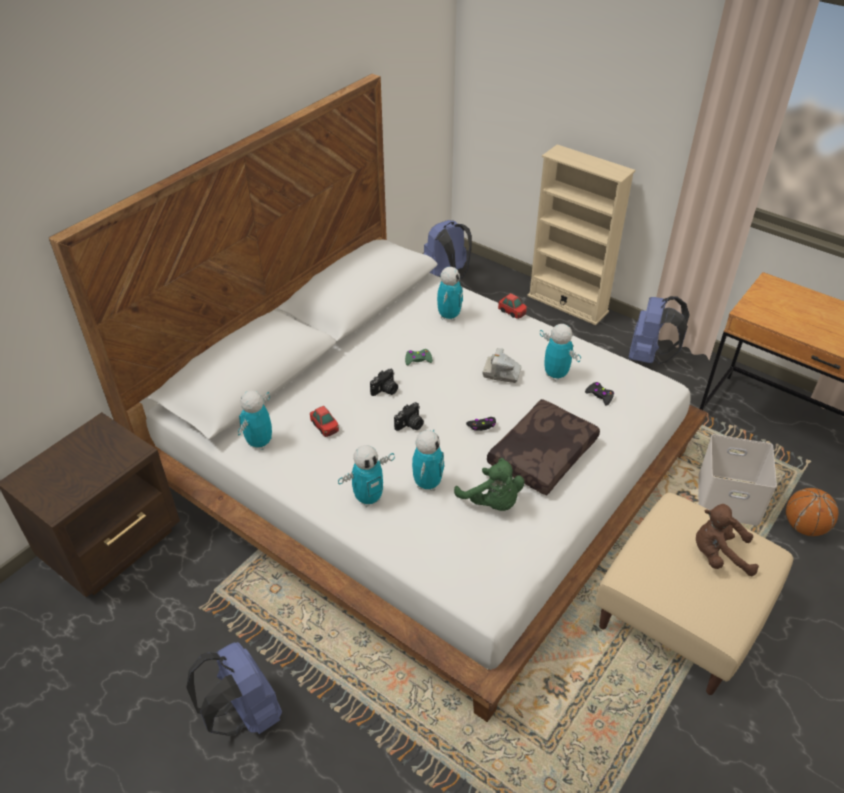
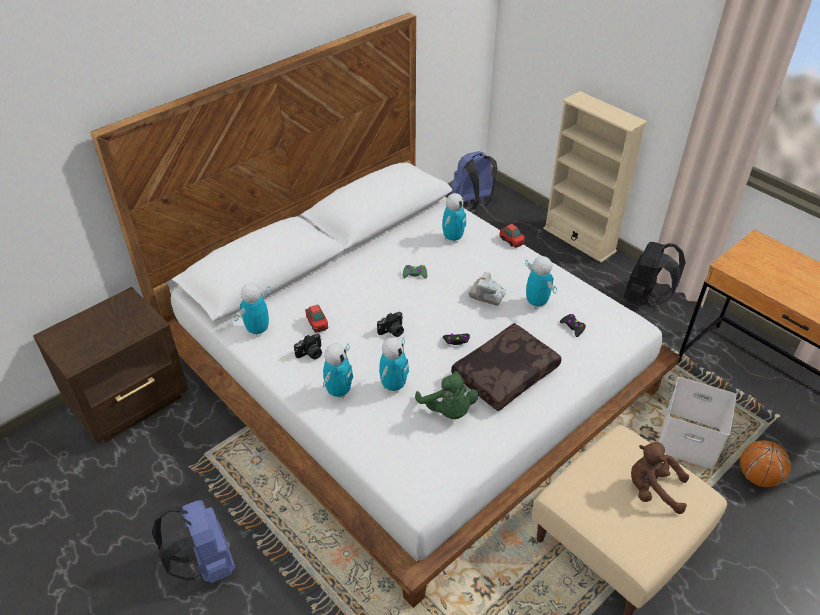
camera: 10 degrees right, 0 degrees up
(368, 498) = (339, 392): toy robot -> toy robot turned 45 degrees counterclockwise
(385, 390) = (378, 298): camera -> camera (311, 354)
(649, 356) = (645, 297): blue backpack -> black backpack

